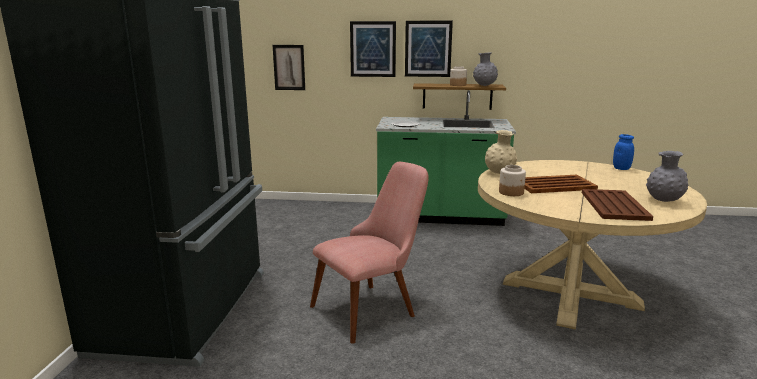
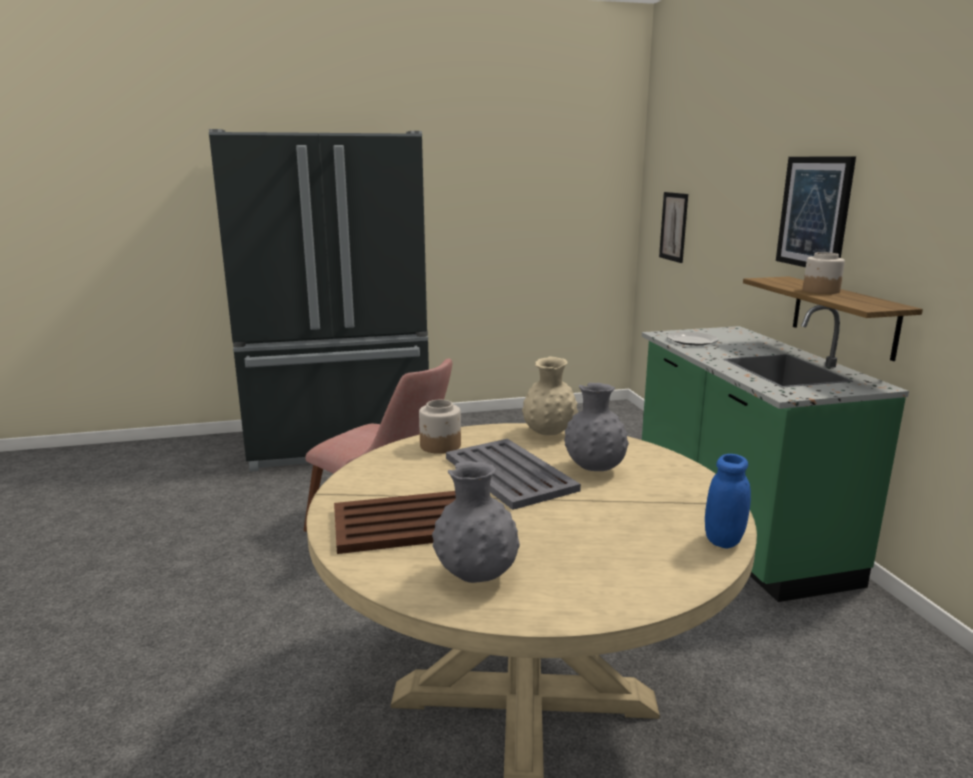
camera: 70 degrees right, 0 degrees up
(373, 49) = (750, 207): picture -> none
(484, 85) = (854, 301): grey vase -> grey vase (594, 469)
(553, 185) = (509, 473): brown tray -> grey tray

